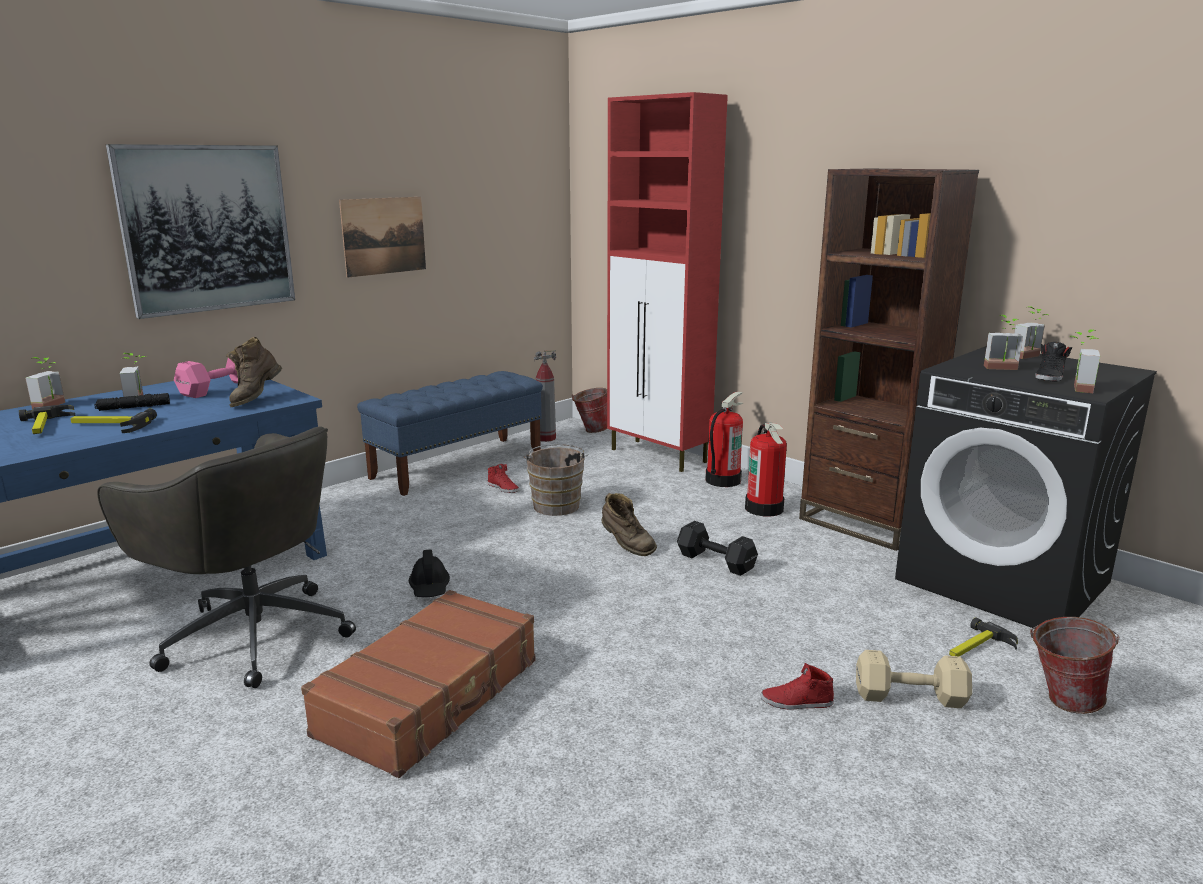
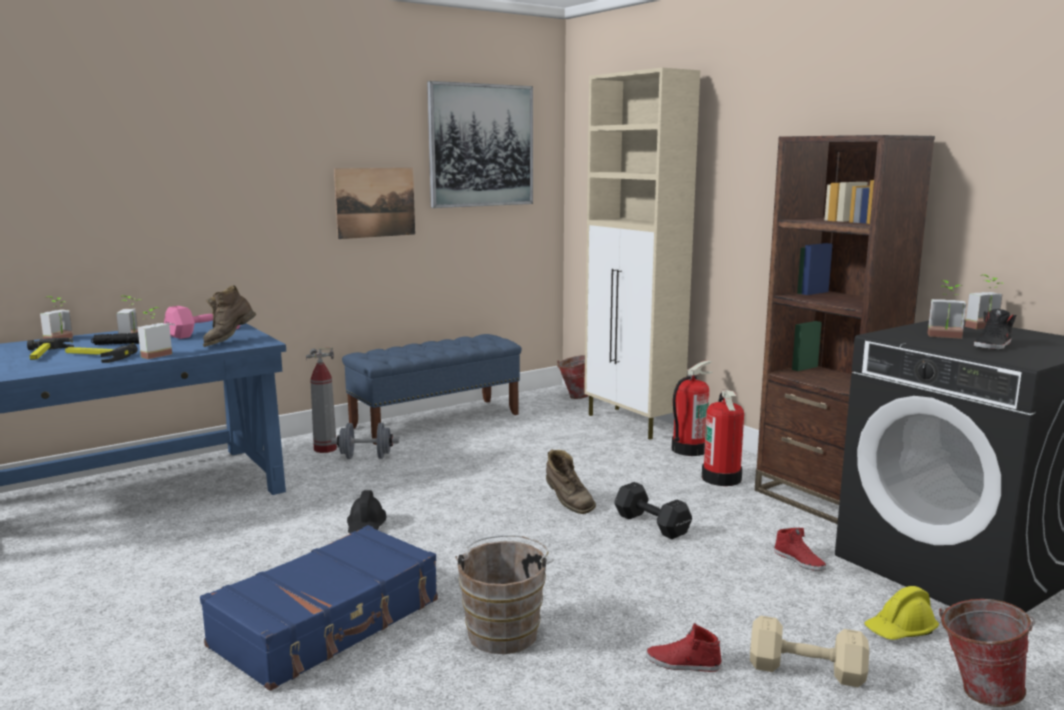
camera: 10 degrees right, 5 degrees down
(207, 229) = (210, 191): picture -> picture (481, 145)
(253, 634) = (194, 553): grey office chair -> none
(399, 510) = (366, 457): none -> grey dumbbell
(431, 697) = (328, 623): brown suitcase -> blue suitcase
(503, 488) = (470, 443): red shoe -> red shoe (799, 560)
(546, 438) = (528, 402): fire extinguisher -> fire extinguisher (325, 449)
(556, 505) = (515, 461): brown bucket -> brown bucket (504, 630)
(659, 456) = (633, 423): red cabinet -> beige cabinet
(977, 648) = (900, 630): hammer -> yellow hard hat
(1075, 388) = (1013, 356): potted plant -> potted plant (153, 355)

